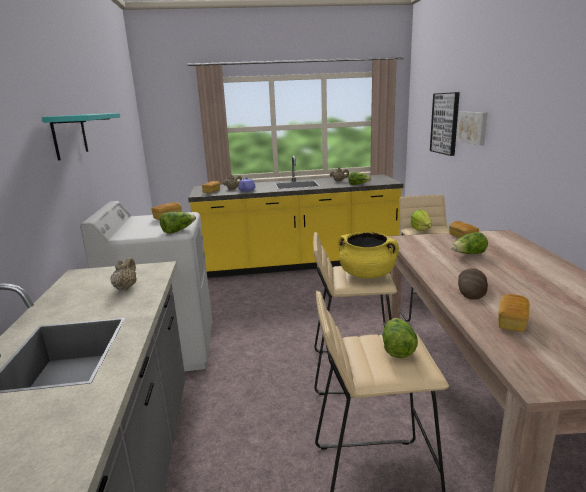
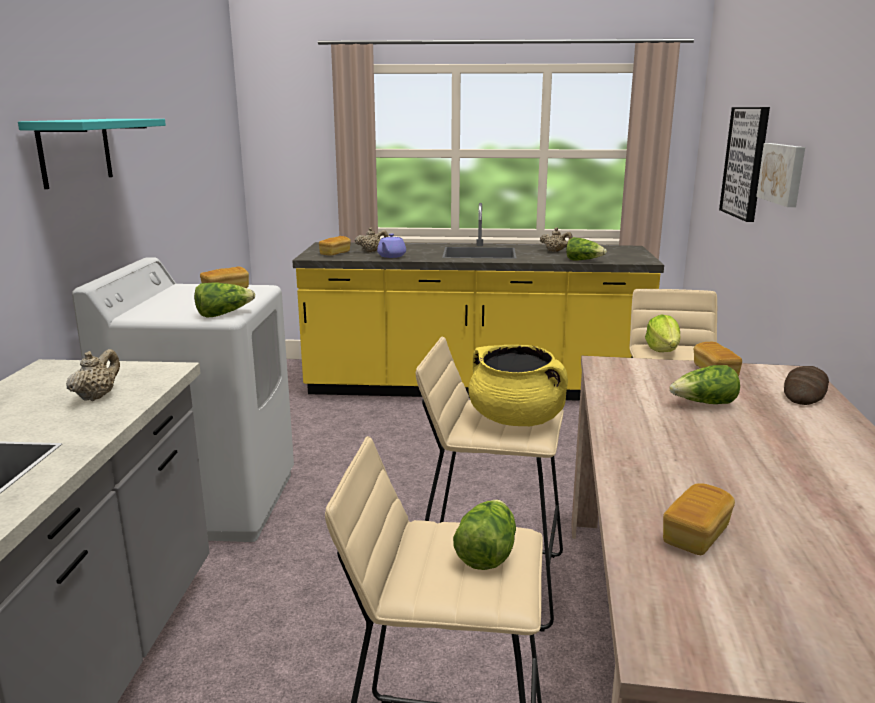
camera: 10 degrees right, 0 degrees up
(472, 287) = (668, 463): bread -> bread (805, 391)

